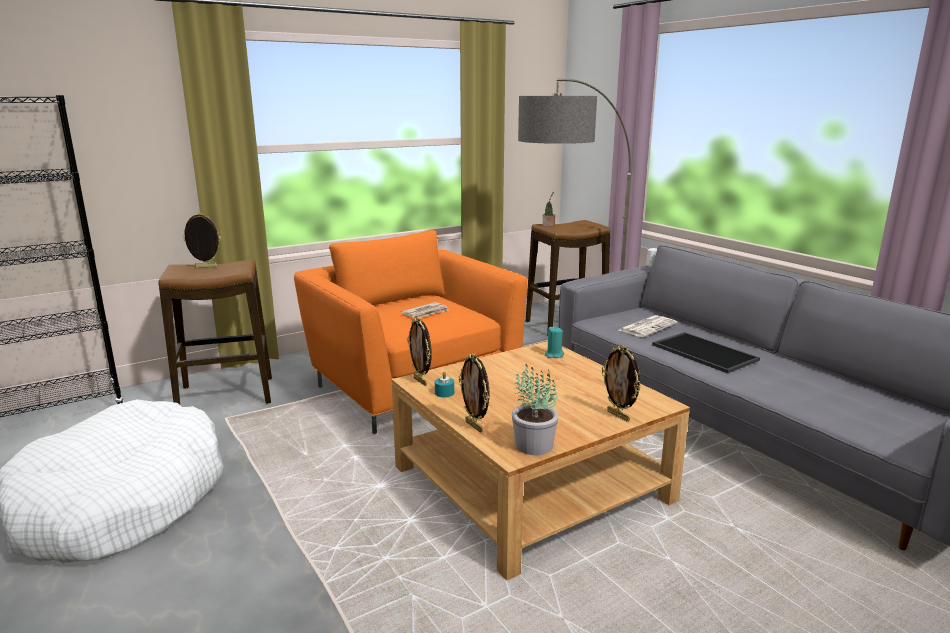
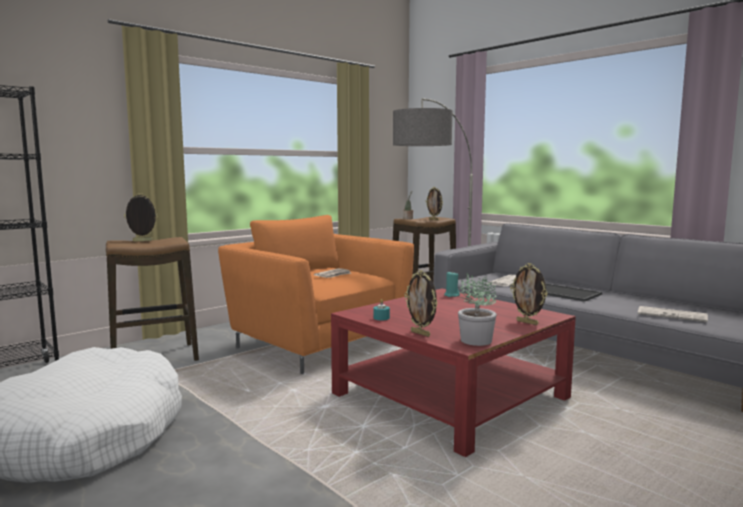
camera: 10 degrees left, 10 degrees down
(421, 381) = (357, 313): picture frame -> picture frame (434, 220)
(530, 483) = (450, 396): beige coffee table -> red coffee table
(833, 409) = (673, 315): none -> newspaper

